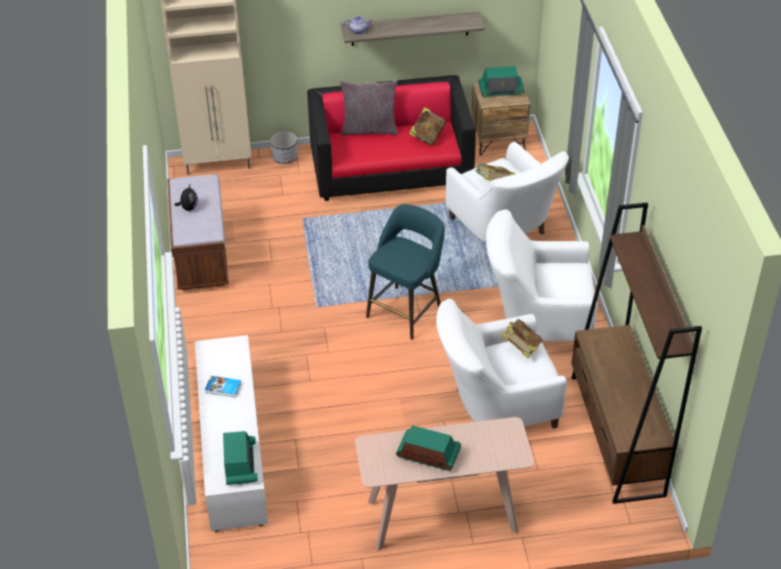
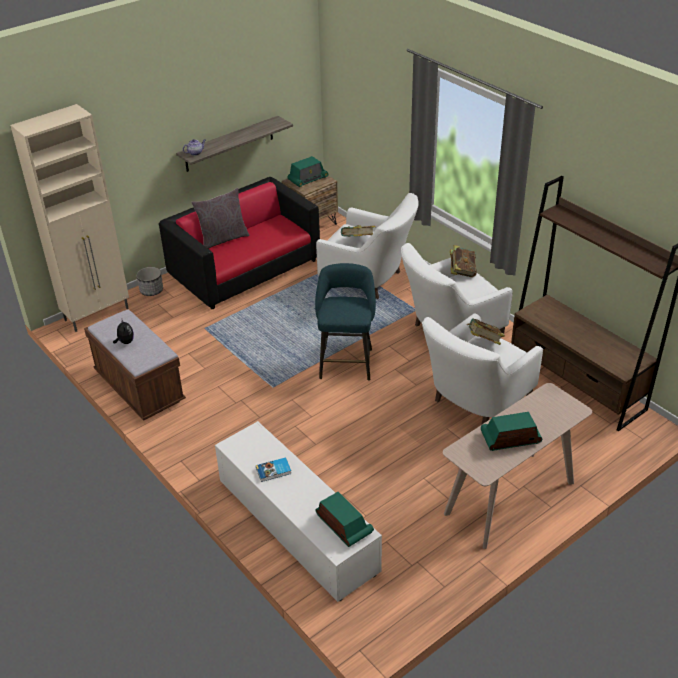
camera: 30 degrees left, 5 degrees down
(427, 137) = (274, 229): book -> book (462, 271)

